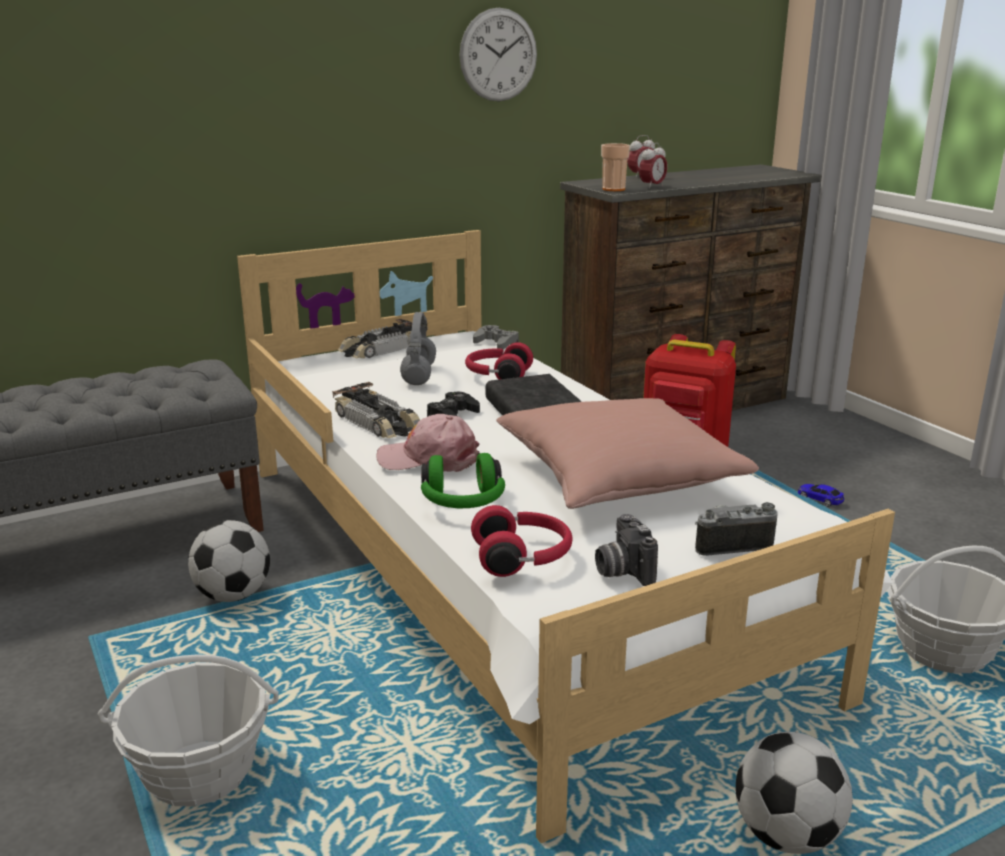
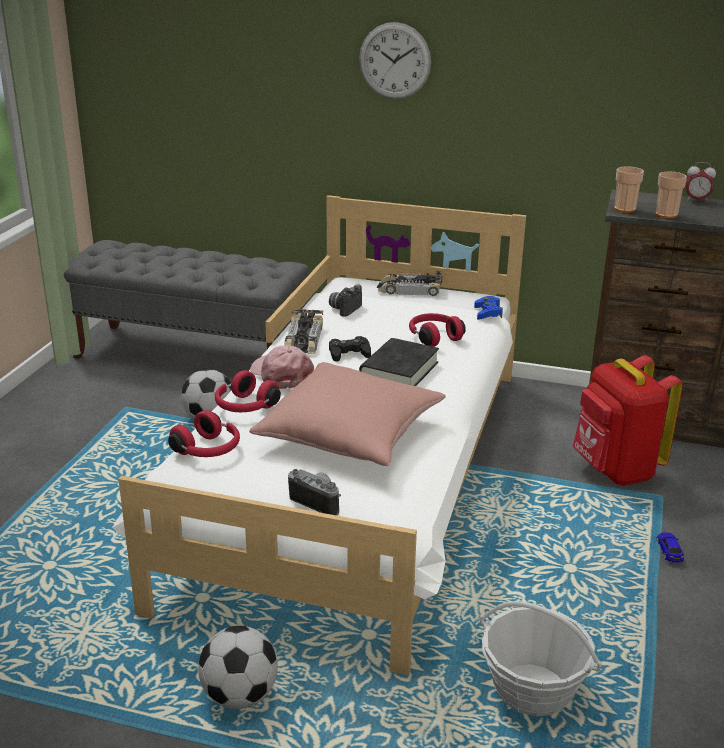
camera: 45 degrees right, 5 degrees up
(200, 774) = (72, 495): basket -> none
(418, 375) = (389, 318): grey headphones -> none
(463, 502) = (245, 407): green headphones -> red headphones
(496, 343) = (488, 313): grey game controller -> blue game controller
(498, 55) = (567, 71): wall clock -> wall clock (394, 61)
(622, 571) = (234, 482): camera -> camera (344, 309)
(652, 187) = (666, 215): alarm clock -> cup

